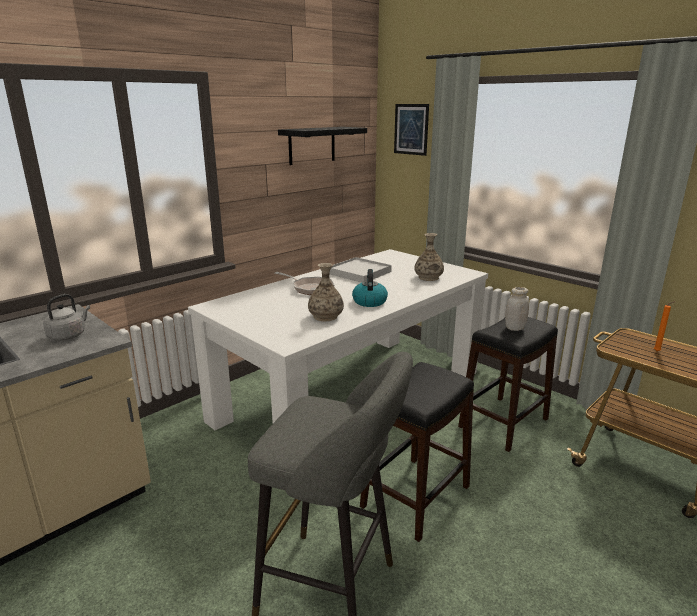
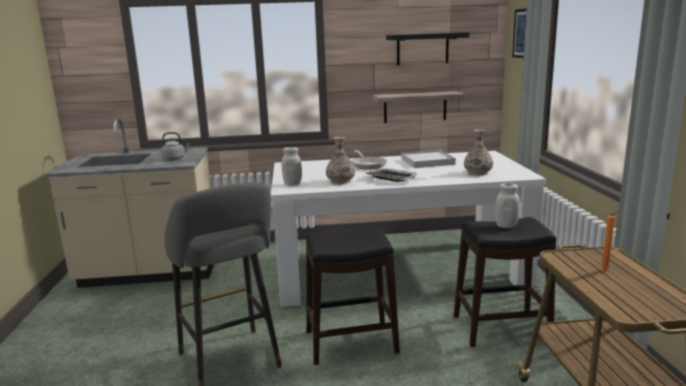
camera: 40 degrees right, 5 degrees down
(278, 333) = (292, 184): none -> white jar
(307, 212) = (415, 107): none -> shelf
(369, 301) = (391, 179): kettle -> tray

